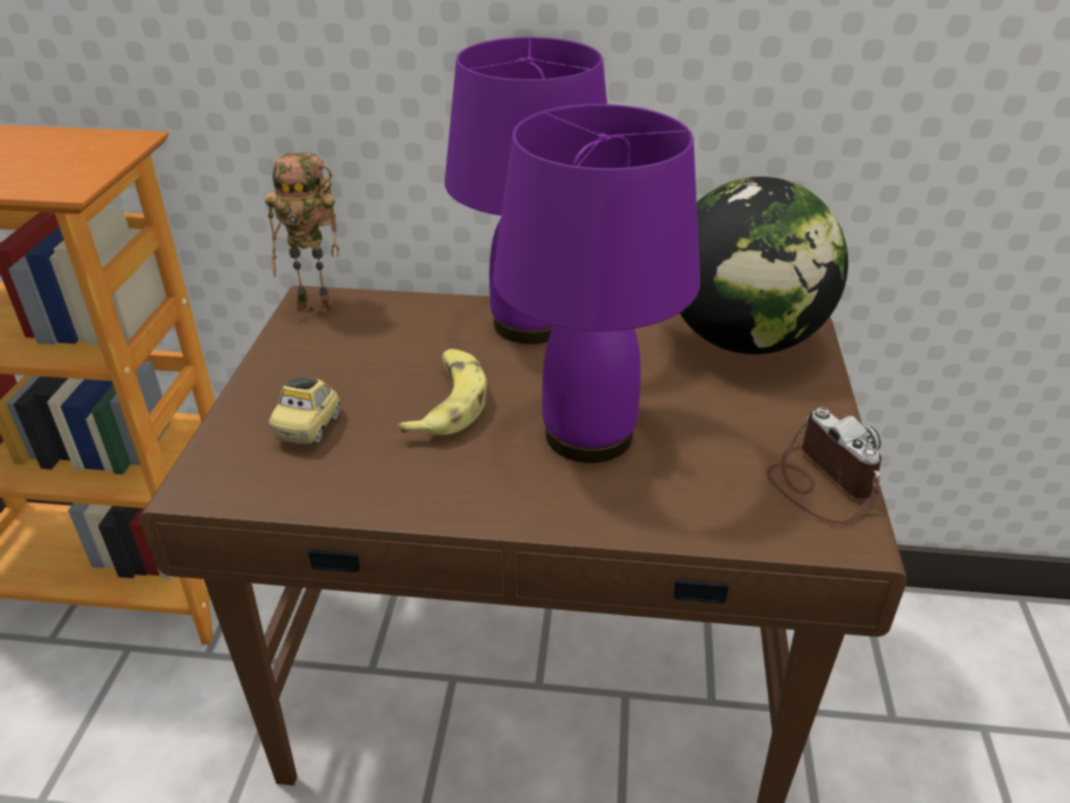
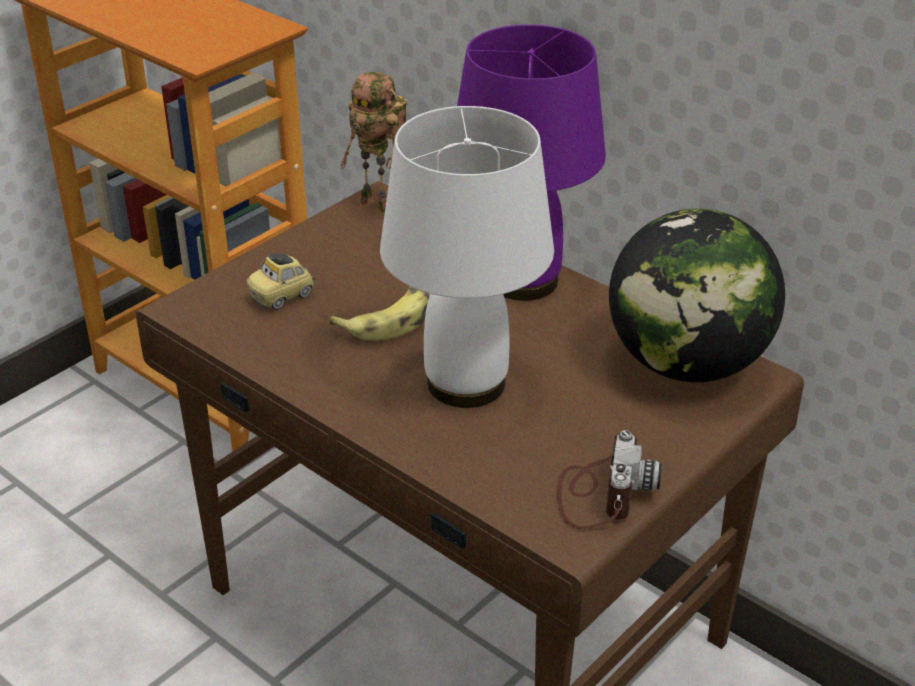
camera: 35 degrees right, 0 degrees up
(590, 434) = (468, 383): purple table lamp -> white table lamp

